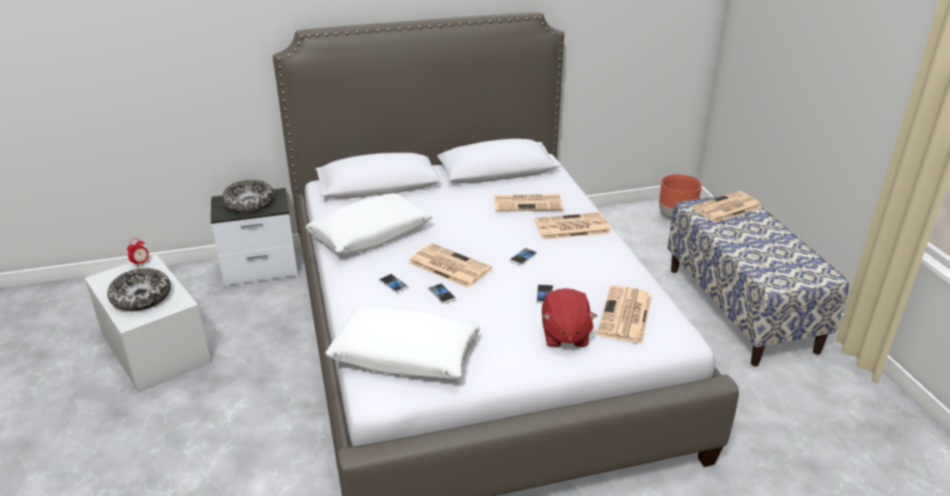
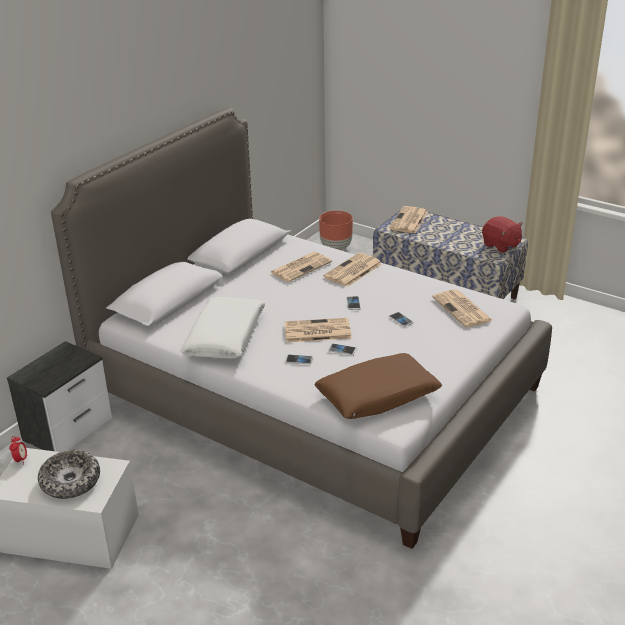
camera: 40 degrees left, 0 degrees up
(249, 203) = (55, 366): bowl -> none
(405, 355) = (377, 396): white pillow -> brown pillow
(564, 335) = (447, 337): red plush toy -> red plush toy (501, 245)

